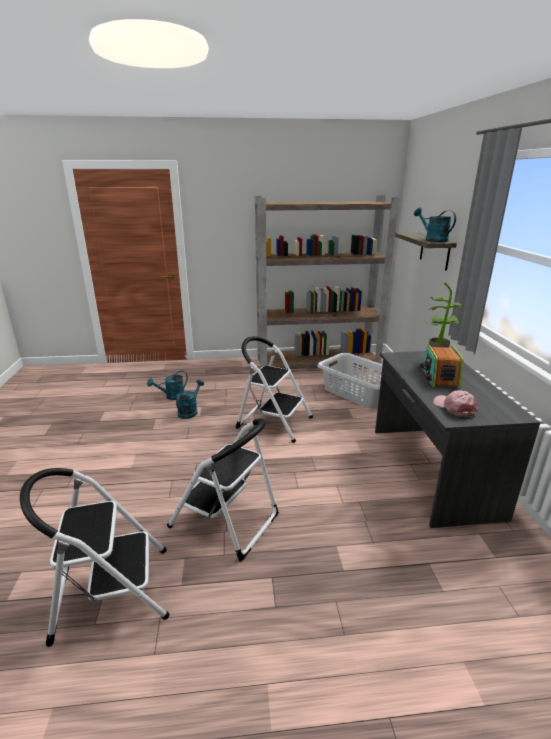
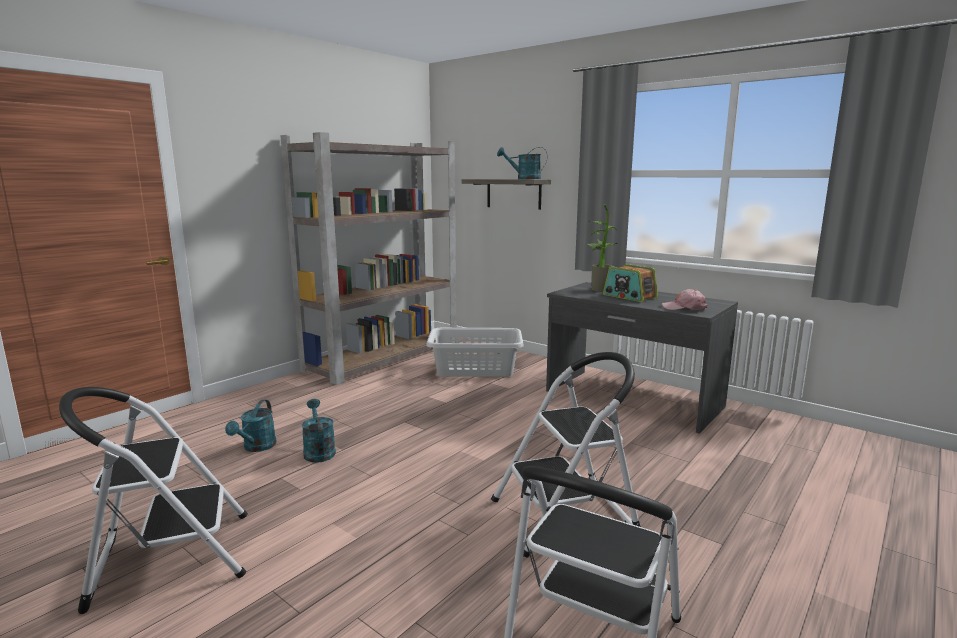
camera: 45 degrees left, 10 degrees down
(272, 422) = (441, 420): step ladder -> step ladder (167, 560)

